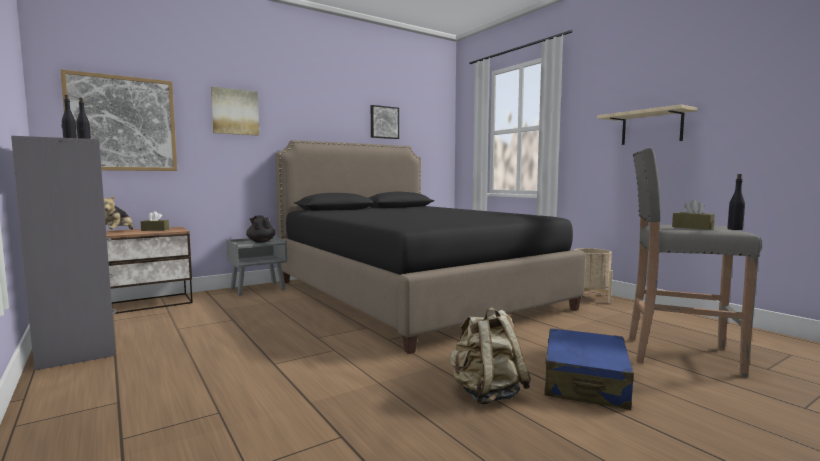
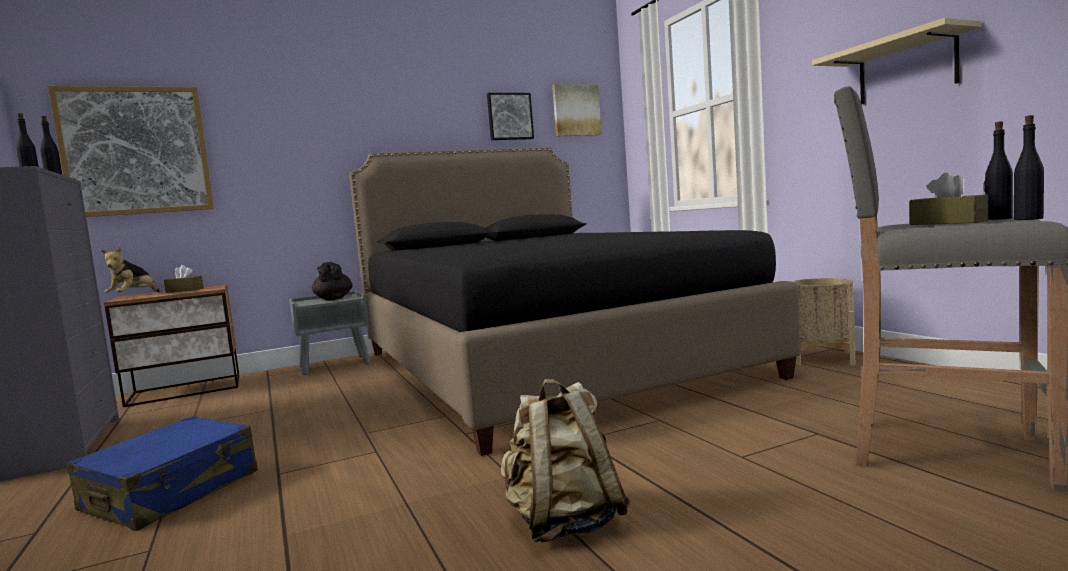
camera: 10 degrees right, 0 degrees up
(235, 112) = (288, 121): picture -> picture (576, 110)
(585, 383) = (744, 503): blue suitcase -> blue suitcase (172, 492)
(716, 227) = (998, 219): none -> black bottle

